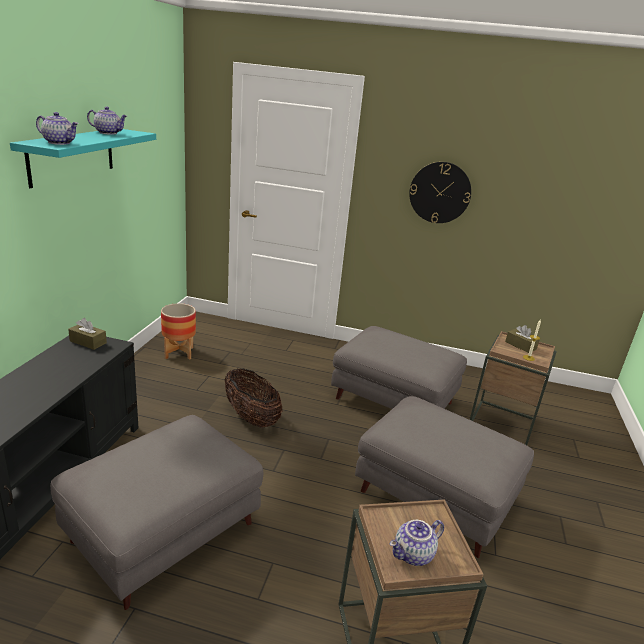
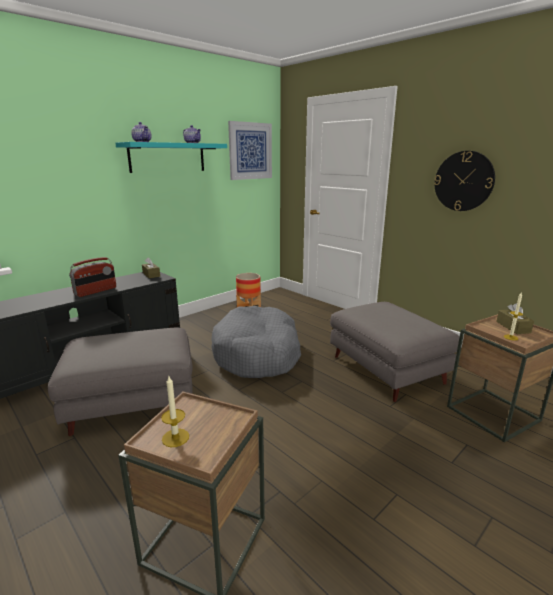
camera: 35 degrees right, 5 degrees down
(44, 391) = (96, 291): none -> radio
(157, 131) = (250, 151): none -> picture
(251, 417) = (257, 354): basket -> grey dog bed
(413, 555) = (175, 438): teapot -> candle
(435, 498) = (356, 450): grey ottoman -> none

